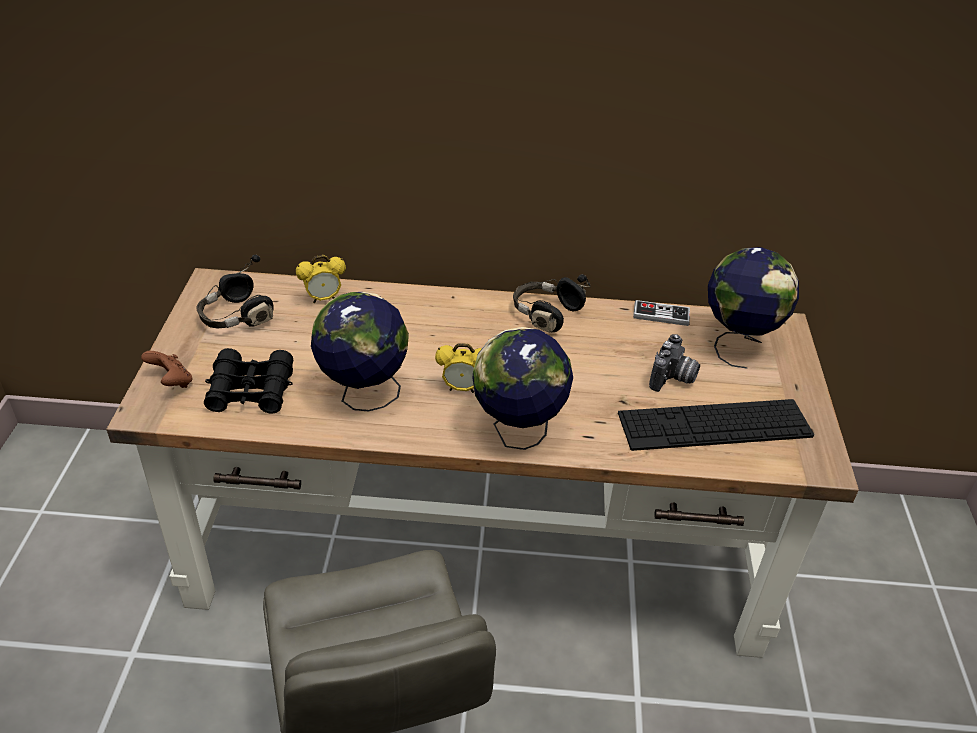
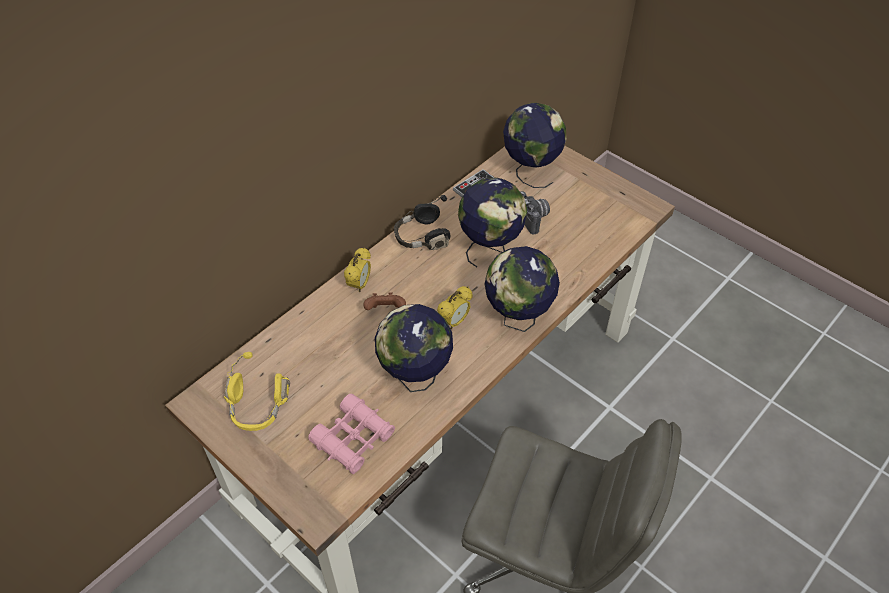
camera: 50 degrees left, 10 degrees up
(172, 382) = (299, 484): brown game controller -> brown game controller (385, 310)
(236, 317) = (257, 408): black headphones -> yellow headphones
(251, 391) = (353, 439): black binoculars -> pink binoculars
(323, 299) = (288, 344): alarm clock -> alarm clock (359, 285)
(589, 367) = (490, 248): none -> globe
(714, 425) = (585, 227): keyboard -> none

